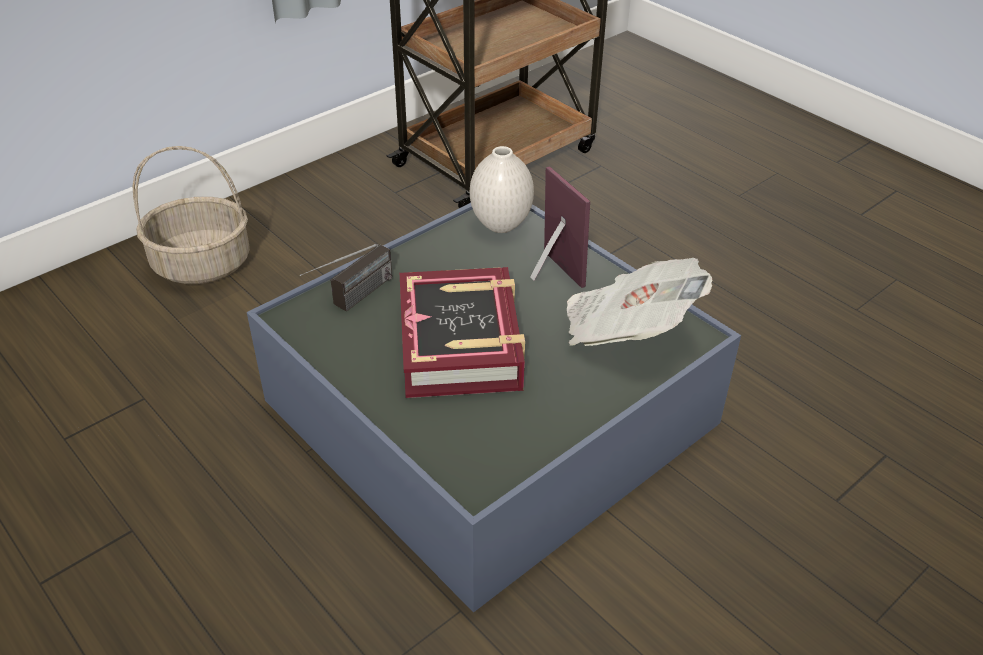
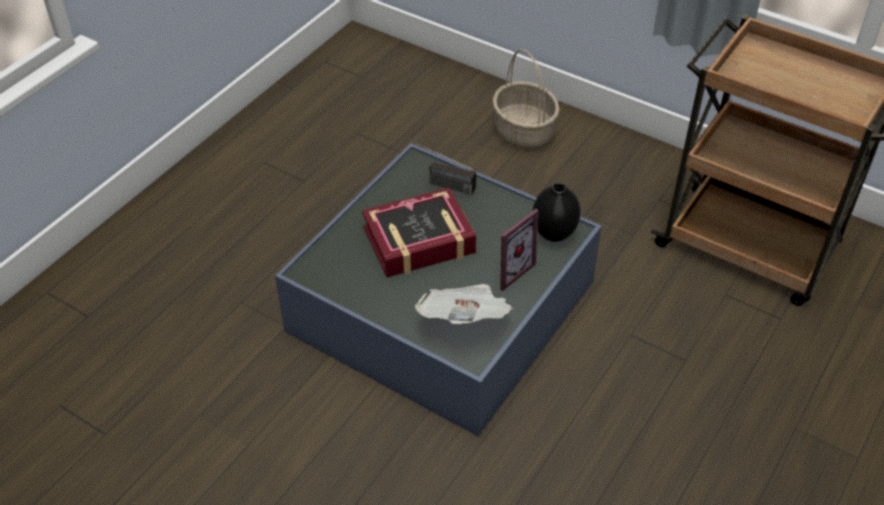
camera: 75 degrees right, 5 degrees up
(501, 225) = (553, 235): white vase -> black vase

